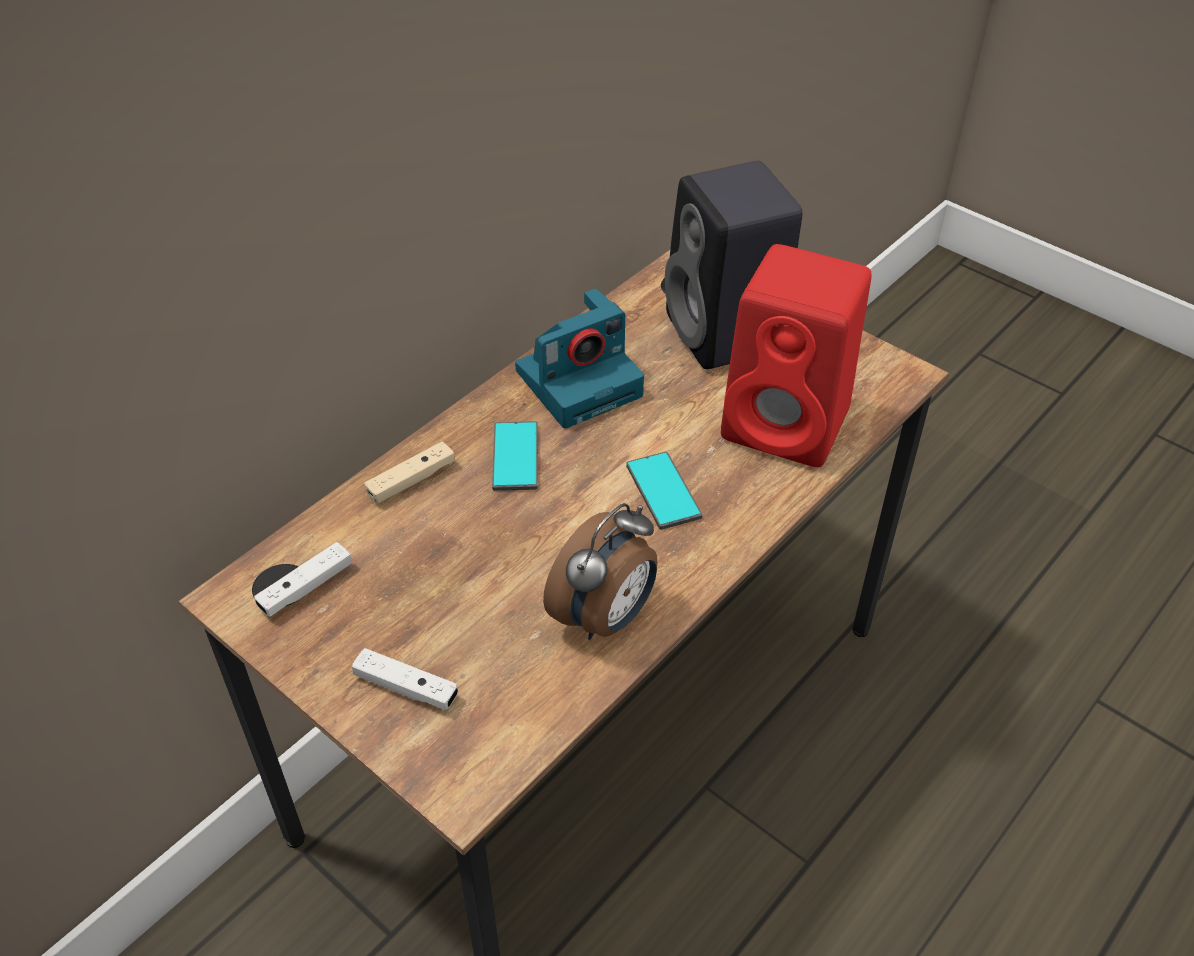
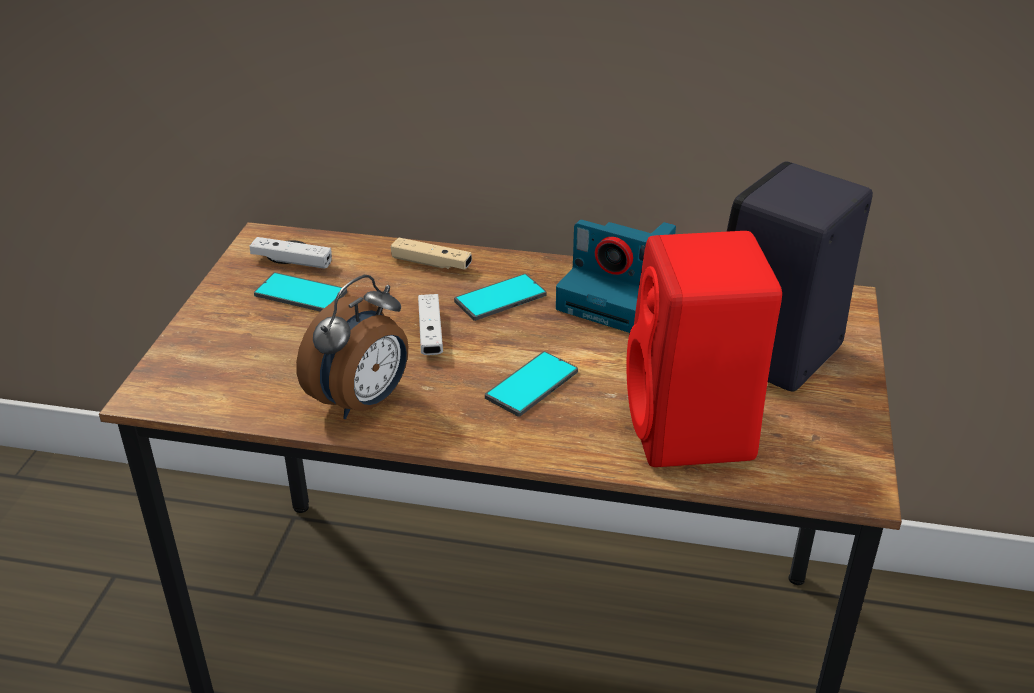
camera: 60 degrees right, 10 degrees down
(377, 602) = (301, 294): none -> phone
(406, 687) = (229, 335): white game controller -> white game controller (430, 334)
(606, 617) = (363, 402): alarm clock -> alarm clock turned 60 degrees counterclockwise

